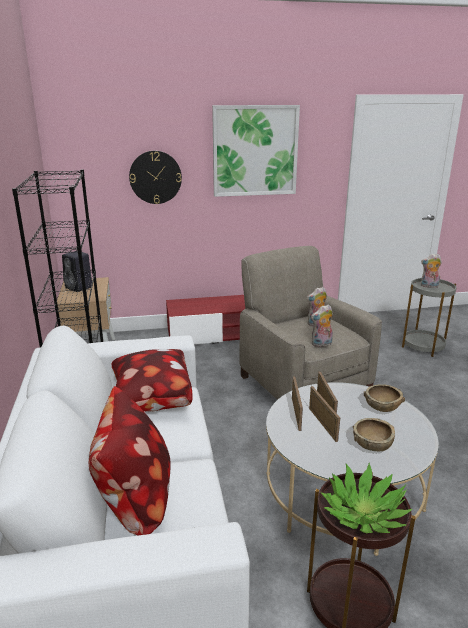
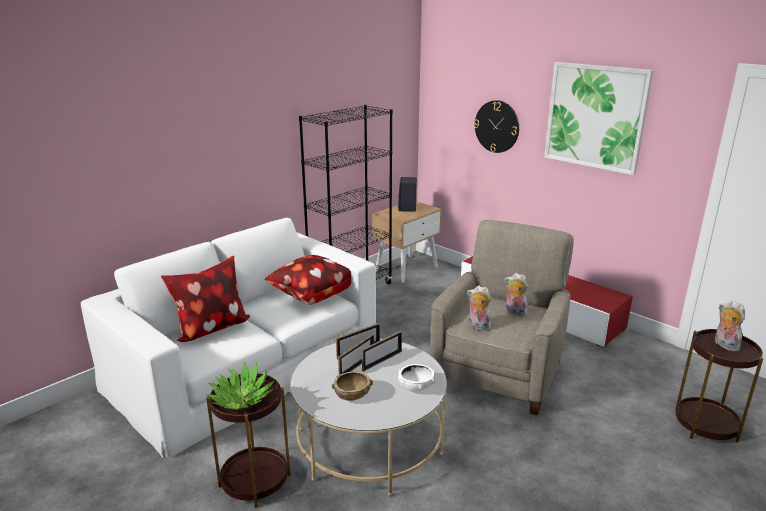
camera: 55 degrees right, 0 degrees up
(382, 407) = (416, 387): brown bowl -> white bowl
(423, 346) = (705, 425): grey side table -> brown side table

